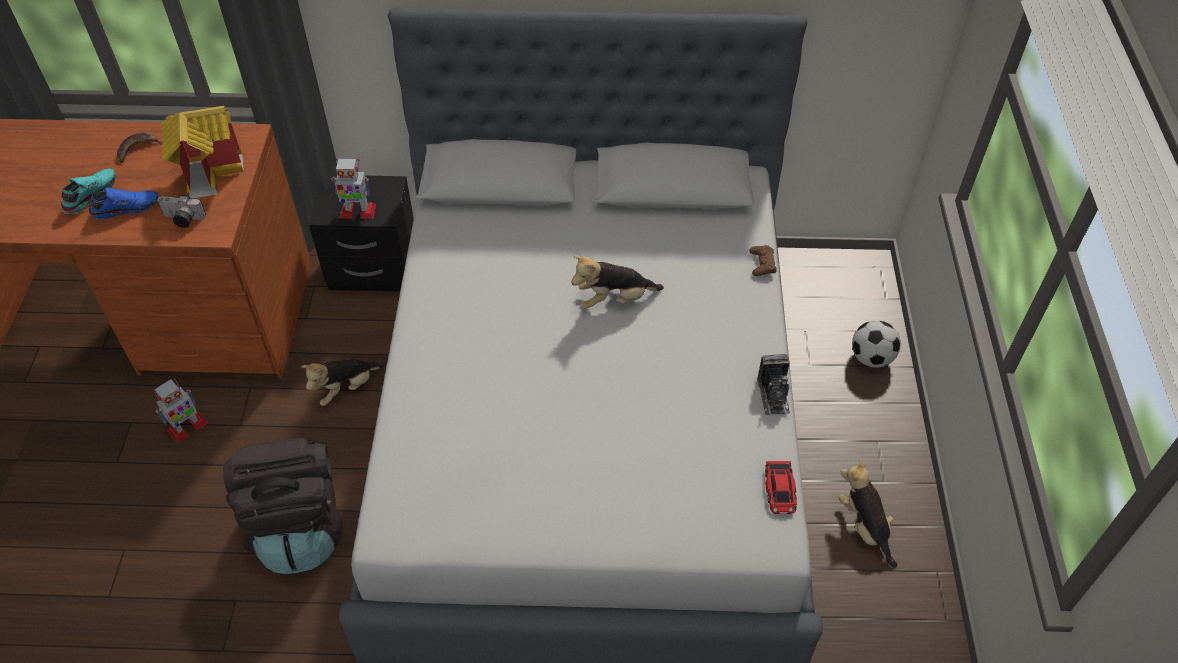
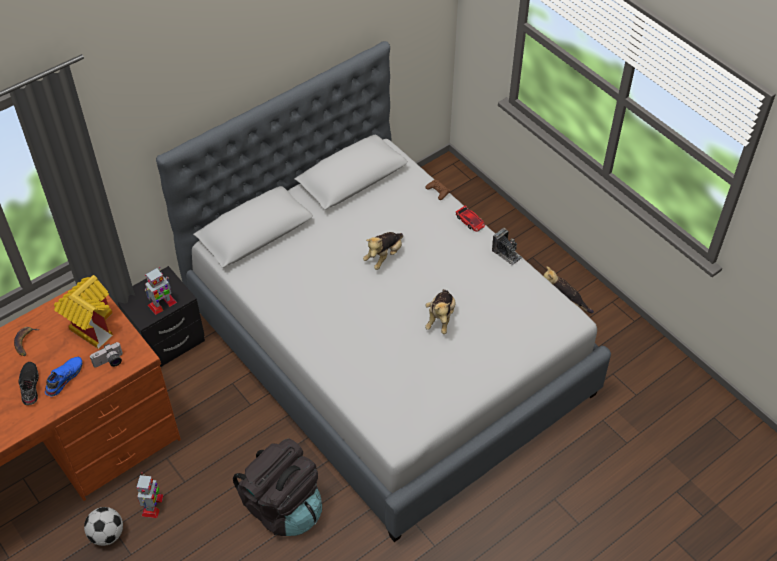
camera: 40 degrees left, 0 degrees up
(90, 194) = (29, 386): turquoise shoe -> black shoe
(346, 388) = (227, 418): plush toy -> plush toy (440, 318)
(780, 490) = (551, 295): toy car -> toy car (470, 221)
(871, 358) = (492, 216): football -> football (107, 534)

